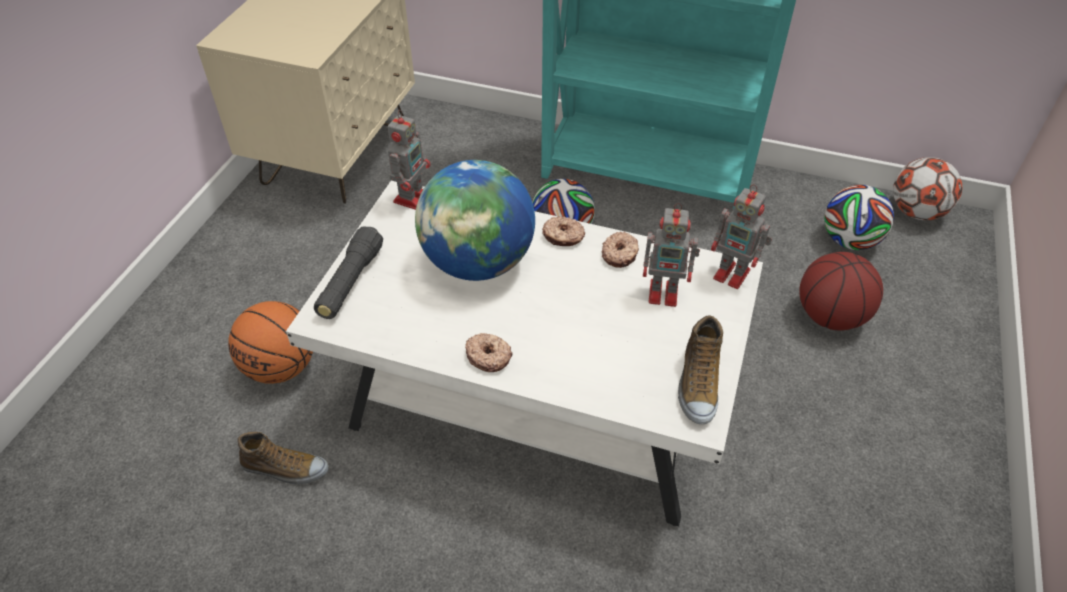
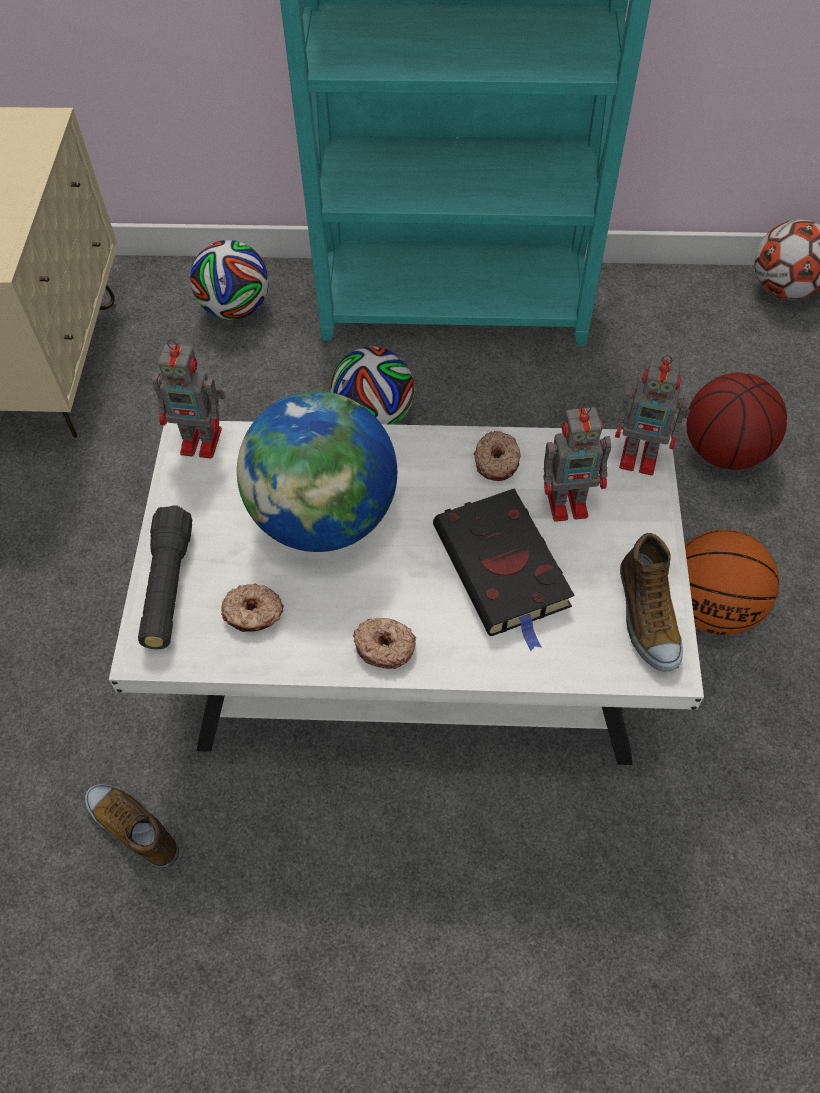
camera: 15 degrees left, 10 degrees up
(281, 367) = (77, 690): basketball -> basketball (711, 607)
(285, 469) = (134, 826): shoe -> shoe turned 135 degrees counterclockwise
(412, 197) = (203, 441): toy robot -> toy robot turned 90 degrees clockwise
(563, 237) = (418, 453): donut -> donut (253, 613)
(597, 327) = (504, 570): none -> black book
(849, 241) = (718, 344): football -> football (235, 308)

